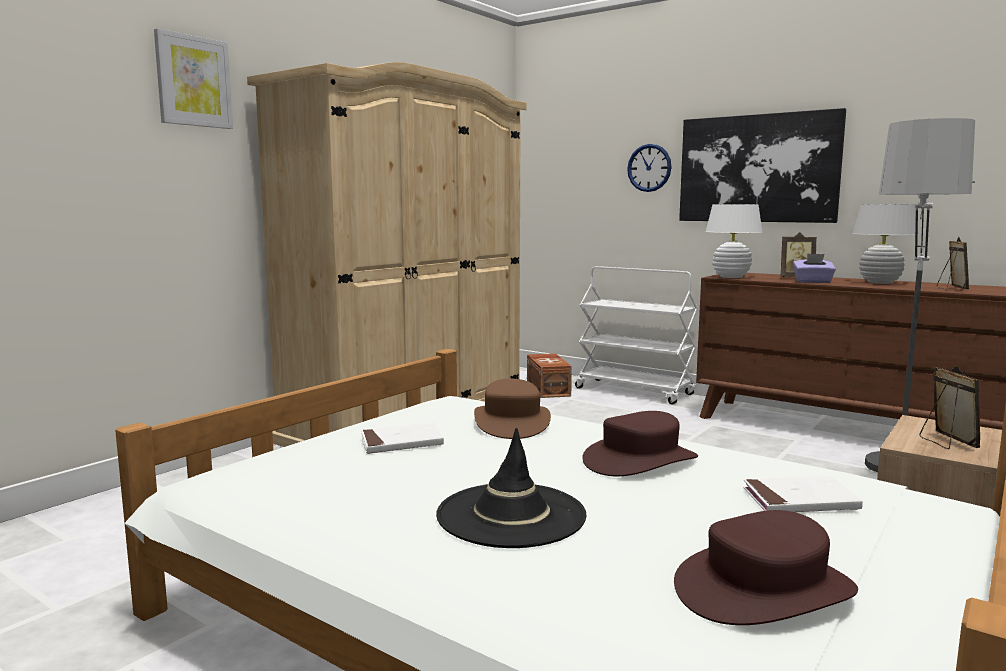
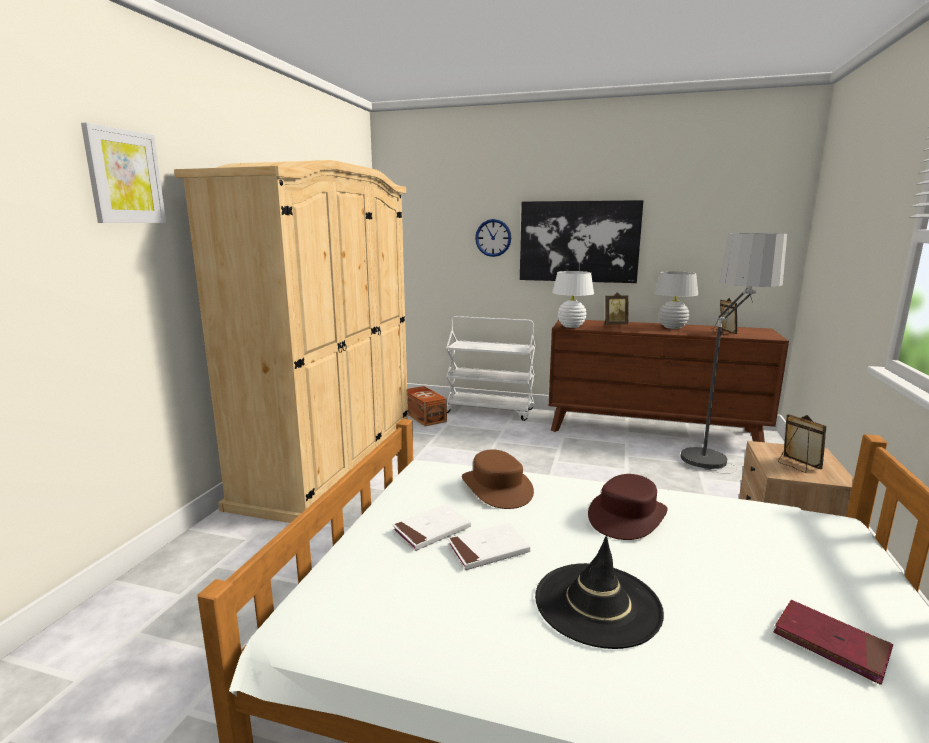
camera: 20 degrees left, 5 degrees up
(764, 589) = (831, 643): brown hat -> red book
(800, 500) = (762, 539): white book -> white book (488, 549)
(813, 282) = (632, 330): purple tissue box -> none

